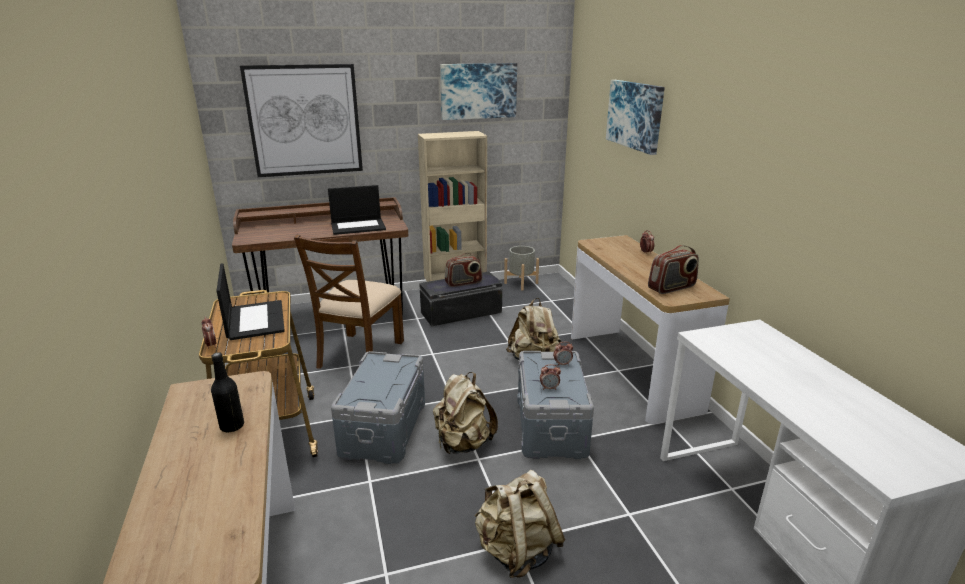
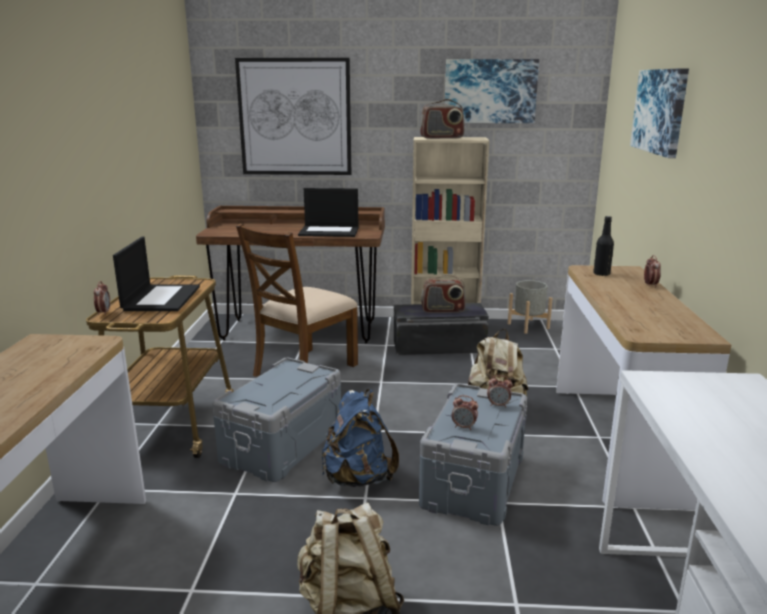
camera: 20 degrees right, 5 degrees down
(232, 426) = (43, 375): black bottle -> black bottle (601, 274)
(463, 443) = (358, 478): beige backpack -> blue backpack
(672, 287) = (653, 323): radio -> radio (442, 138)

